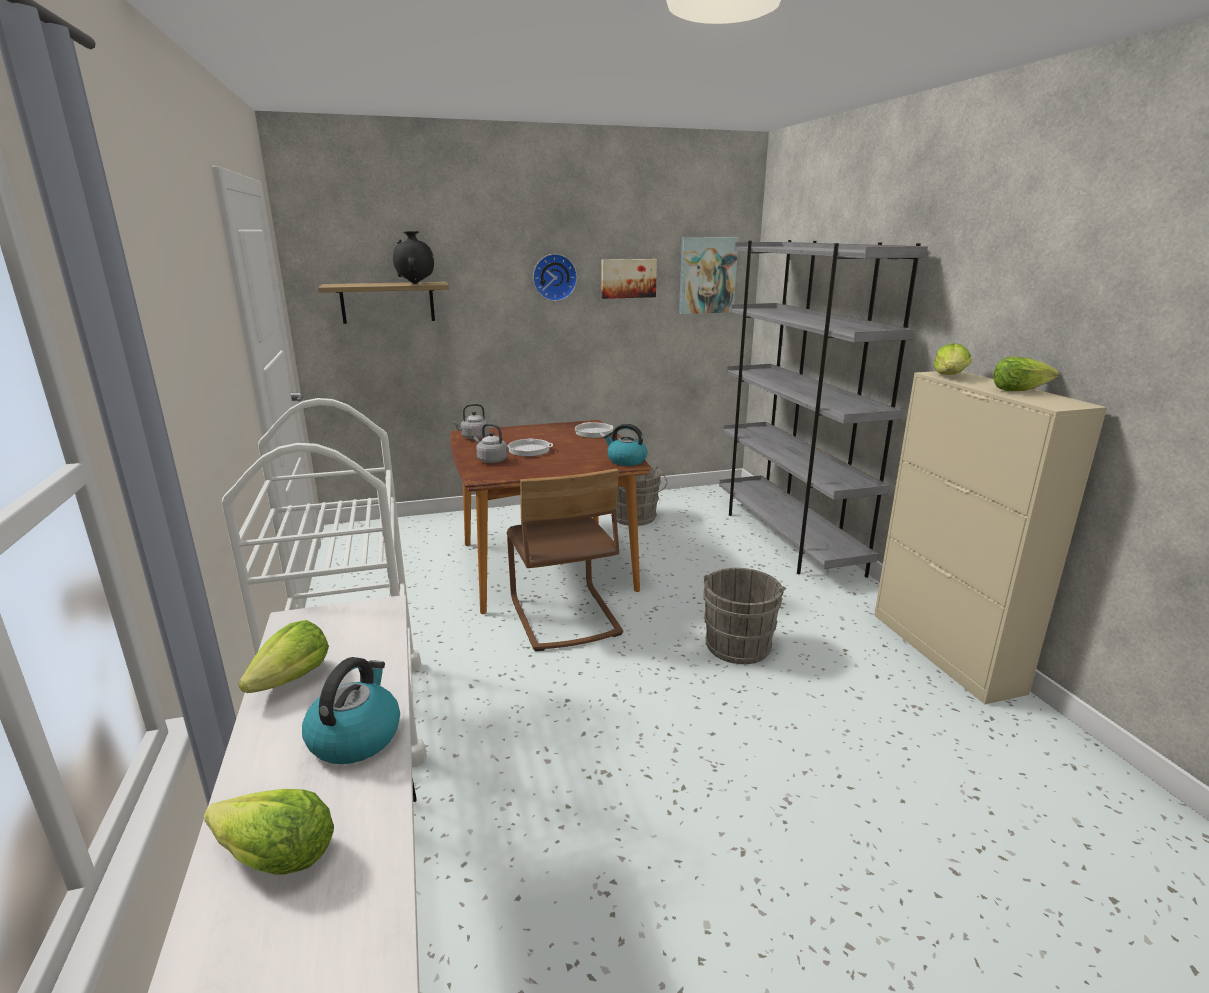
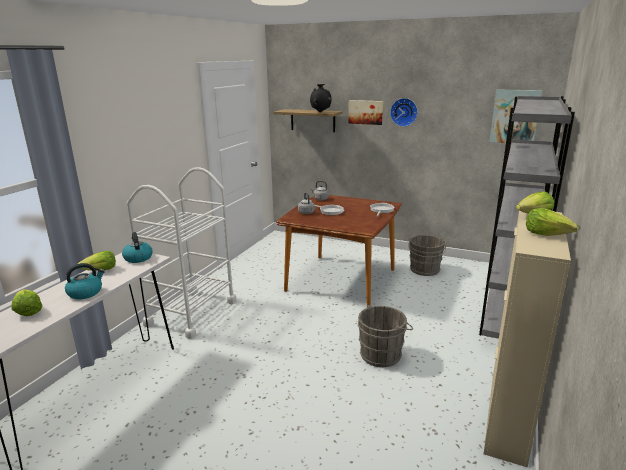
camera: 40 degrees right, 0 degrees up
(563, 616) = (316, 306): brown chair -> none
(626, 461) = (367, 228): kettle -> kettle (138, 258)
(628, 278) = (453, 115): picture -> picture (366, 112)

